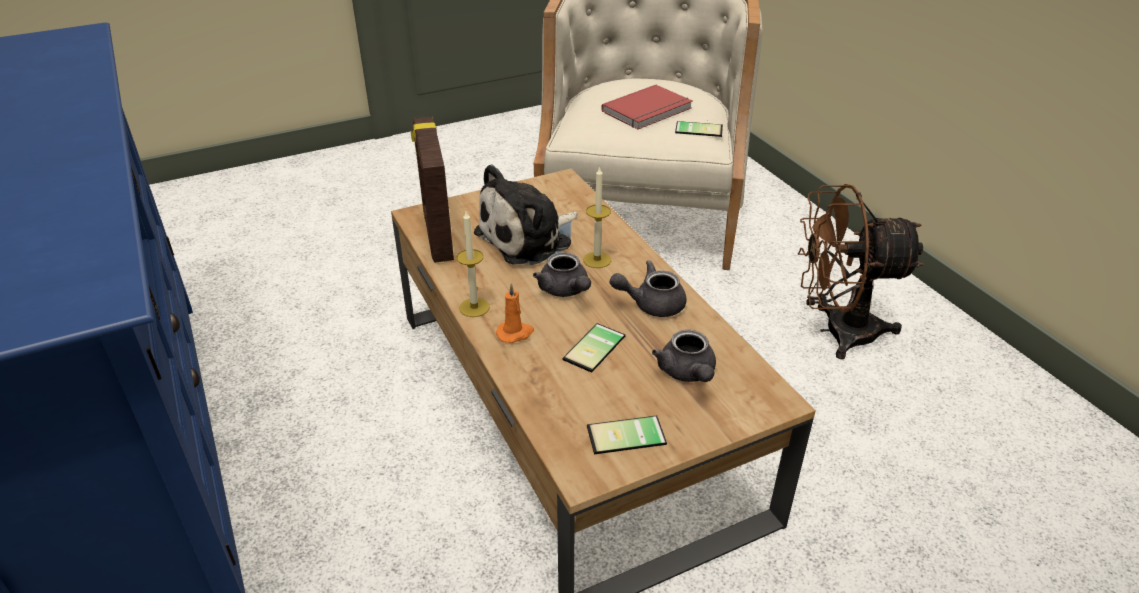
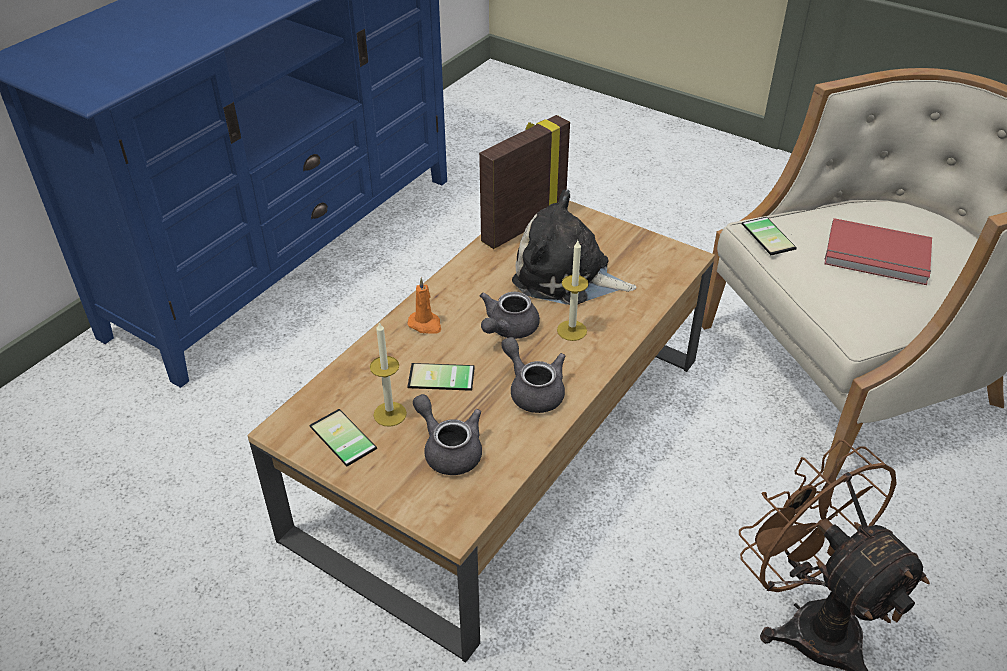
camera: 60 degrees right, 5 degrees up
(474, 307) = (441, 288): candle -> candle (390, 414)
(688, 373) = (449, 449): grey teapot -> grey teapot turned 90 degrees clockwise
(699, 128) = (885, 306): phone -> phone (771, 235)

